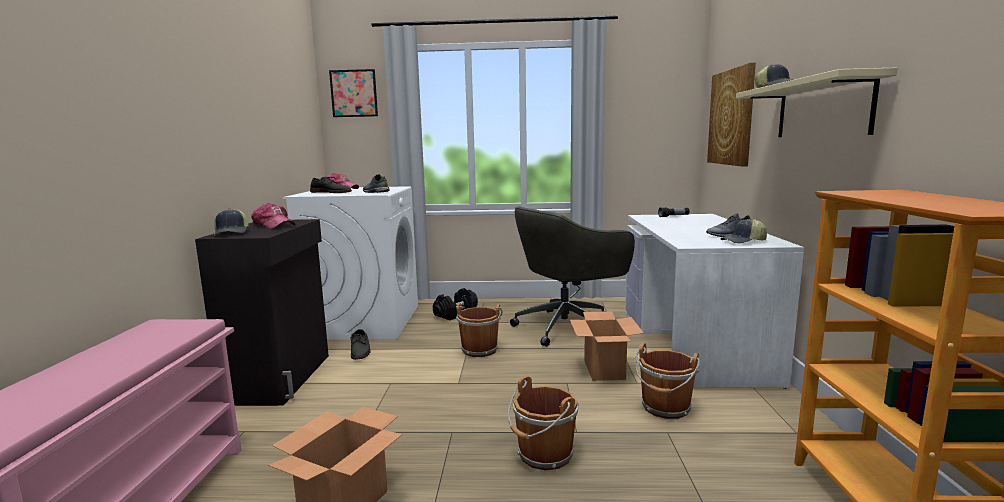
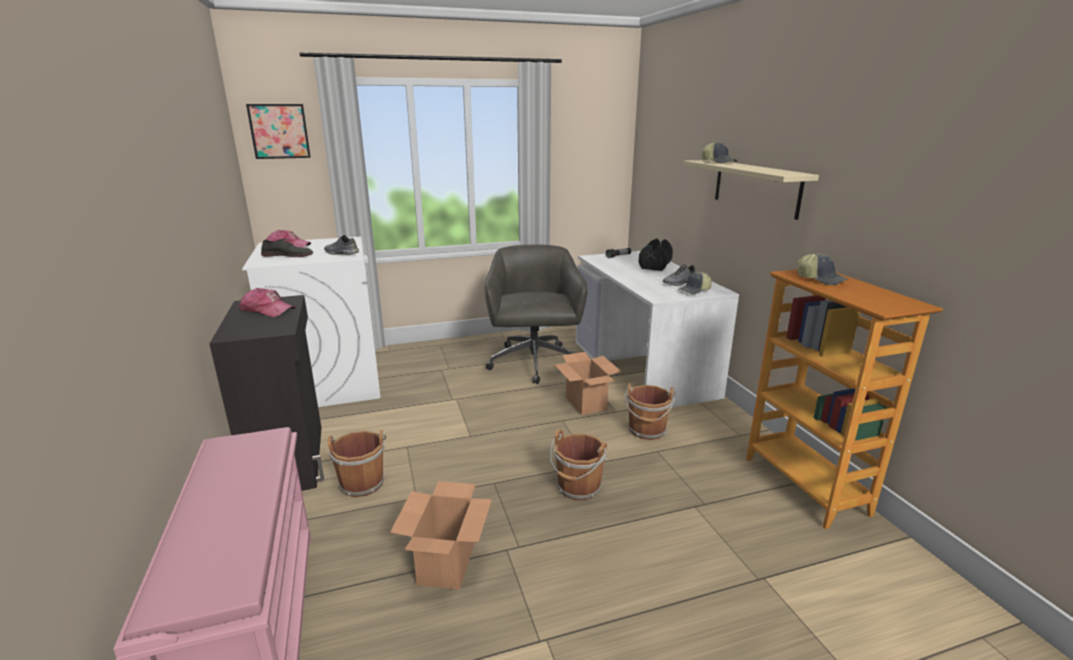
camera: 20 degrees left, 10 degrees up
(232, 233) = (239, 329): cap -> cap (821, 279)
(360, 351) = (351, 417): grey shoe -> none
(456, 314) = (420, 361): black dumbbell -> black dumbbell (655, 265)
(479, 349) = (468, 398): brown bucket -> brown bucket (362, 482)
(567, 327) = (534, 363): grey office chair -> grey office chair turned 135 degrees clockwise
(732, 117) = (666, 168): picture -> none

